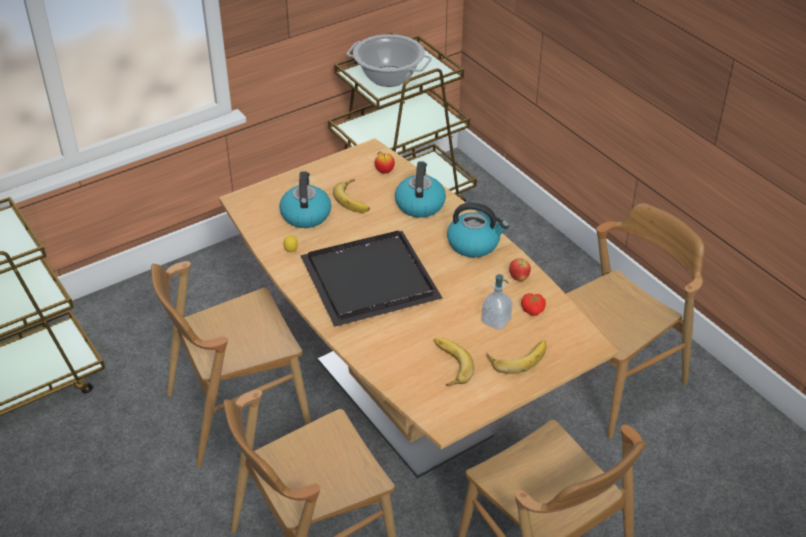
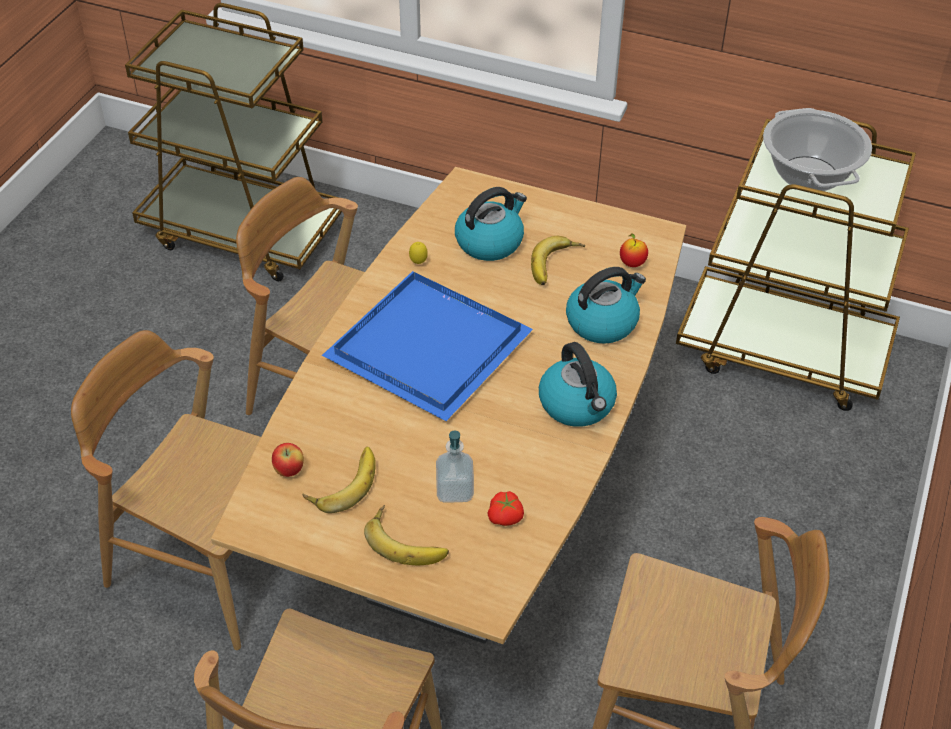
camera: 55 degrees right, 5 degrees up
(371, 278) = (432, 346): black tray -> blue tray
(519, 278) = (553, 476): apple -> apple (289, 471)

